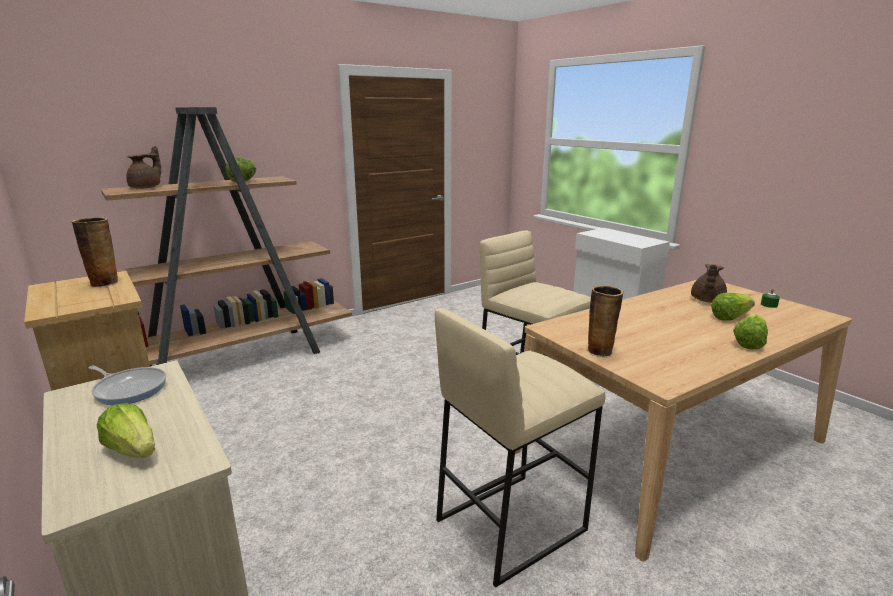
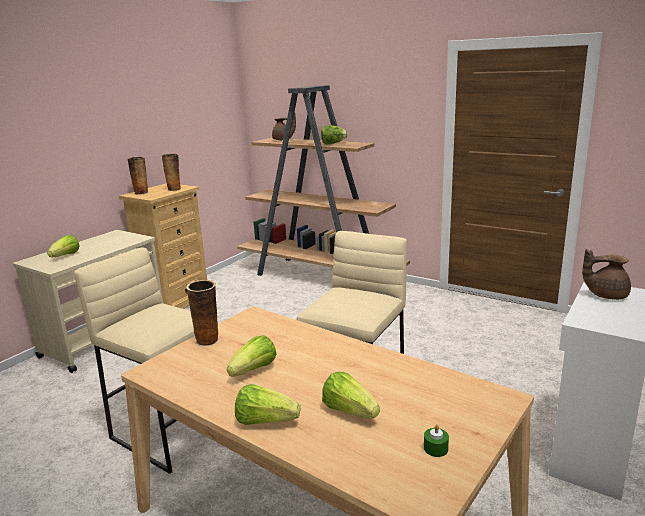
camera: 70 degrees right, 0 degrees up
(60, 304) = (141, 193): none -> vase
(129, 389) = (121, 239): frying pan -> none
(667, 338) = (254, 370): none -> lettuce
(706, 300) = (408, 394): brown teapot -> brown teapot (605, 295)

